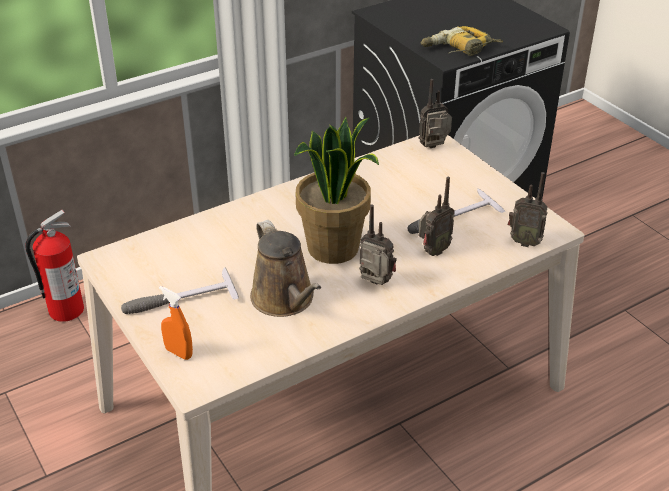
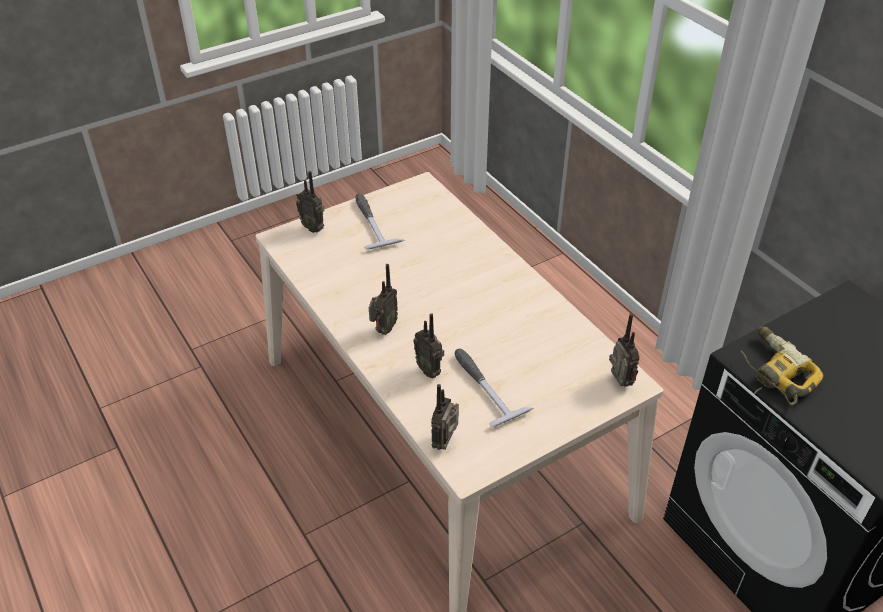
camera: 90 degrees right, 5 degrees up
(65, 310) = (537, 259): fire extinguisher -> none
(179, 353) = (313, 228): orange spray bottle -> radio
(285, 300) = (367, 277): brown watering can -> none
(334, 249) = (434, 304): potted plant -> none

